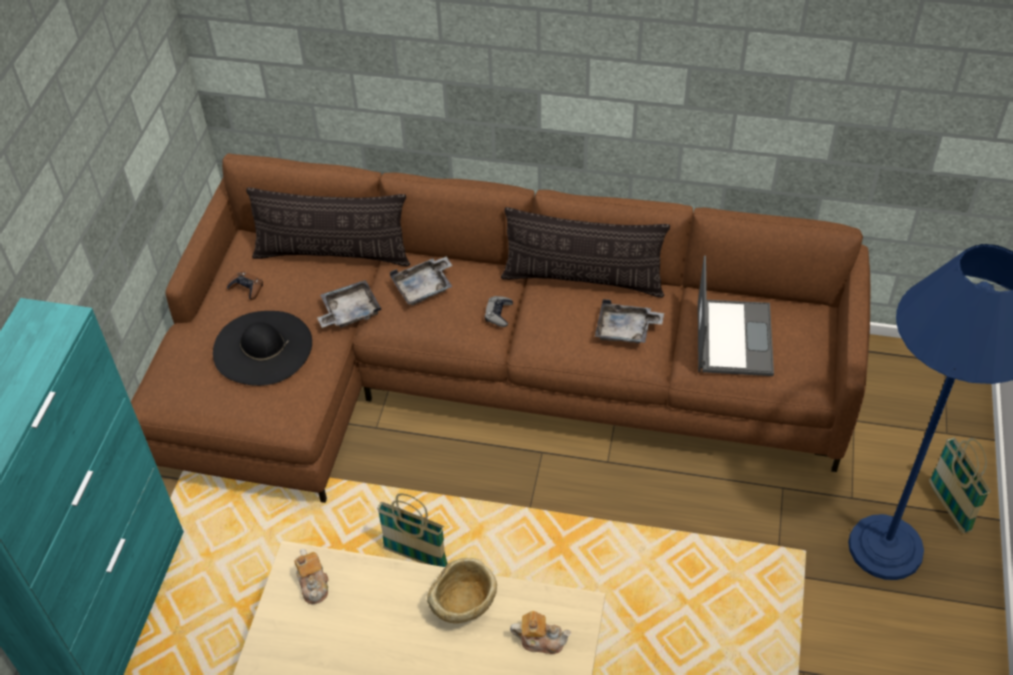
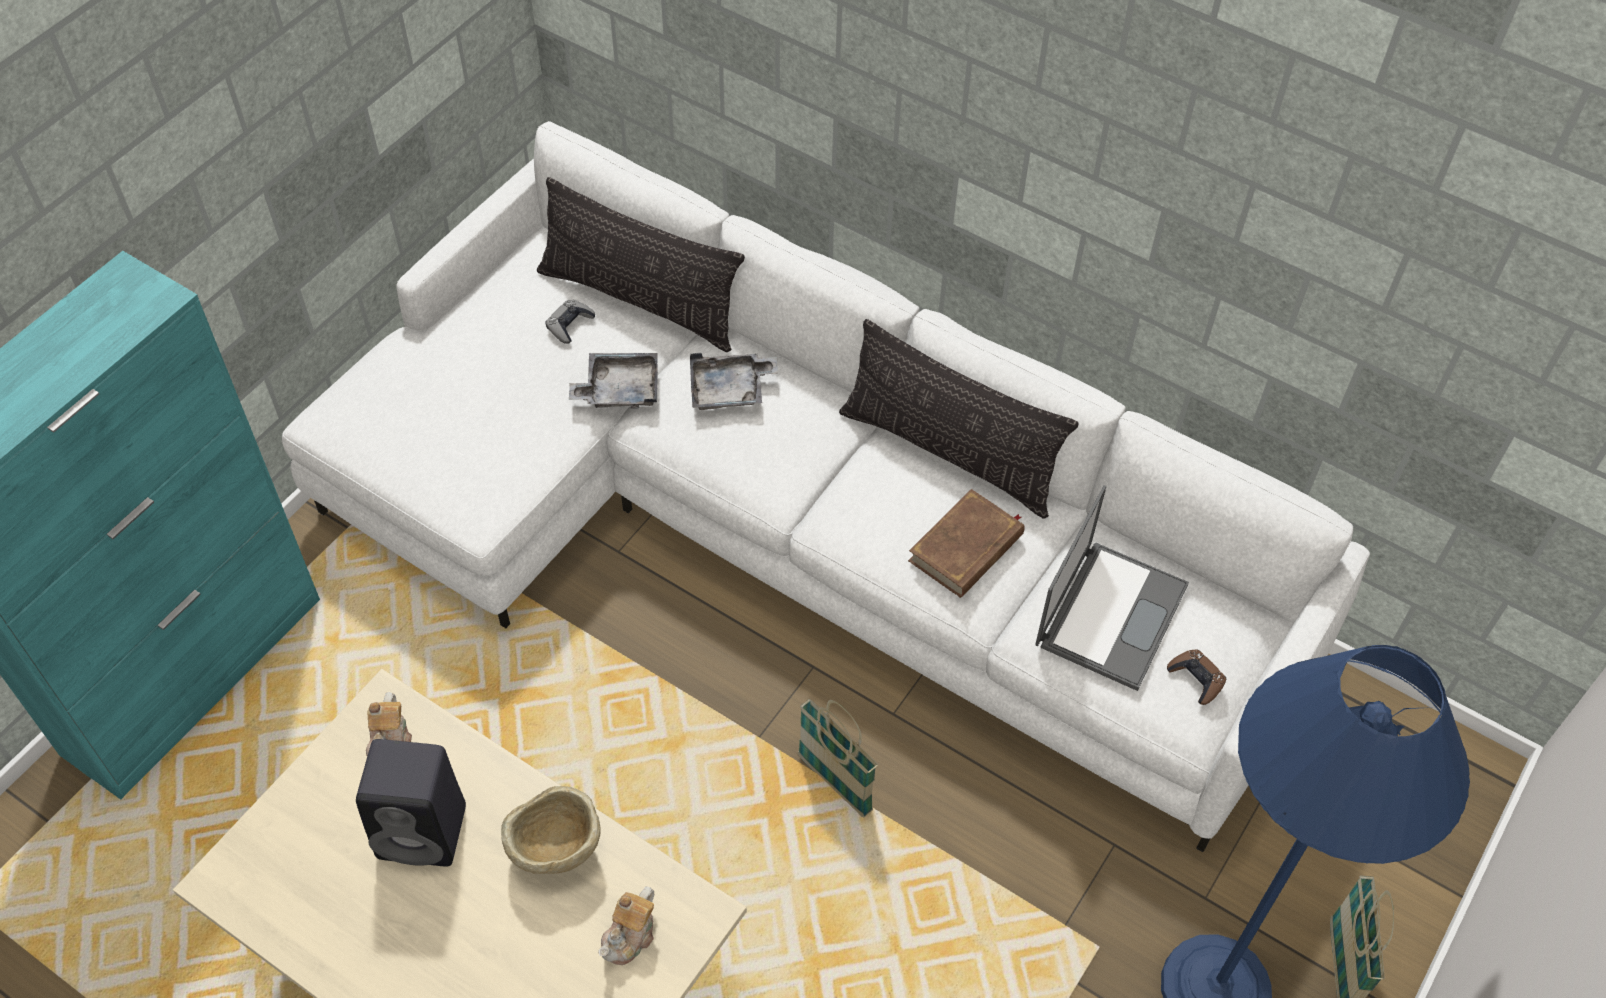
camera: 20 degrees right, 5 degrees up
(246, 288) = (507, 311): brown game controller -> brown game controller (1196, 679)
(262, 348) = (486, 400): black hat -> none
(369, 630) = (425, 831): none -> black speaker
(415, 558) = (581, 747): basket -> basket (834, 784)
(480, 375) = (785, 530): brown sofa -> white sofa
(498, 314) = (809, 462): grey game controller -> grey game controller (569, 325)
(541, 640) = (630, 936): teapot -> teapot turned 90 degrees clockwise
(626, 330) = (966, 548): grey tray -> brown book

